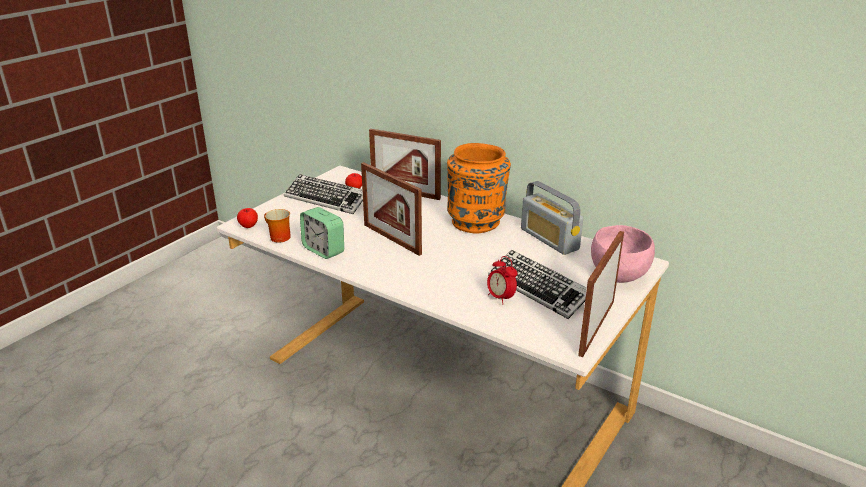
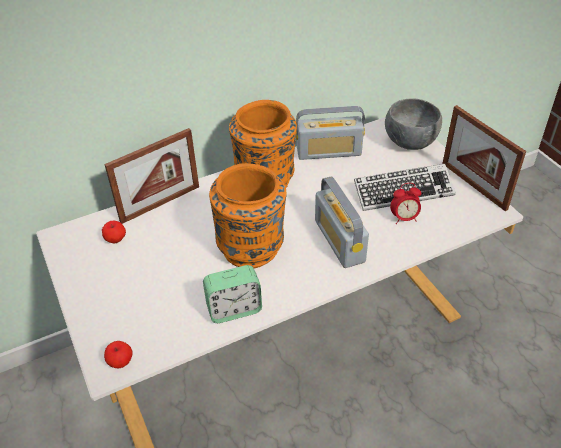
camera: 60 degrees left, 15 degrees up
(277, 237) = (173, 341): mug -> none
(326, 199) = (116, 270): keyboard -> none
(392, 239) = (252, 249): picture frame -> orange vase
(437, 273) = (339, 241): none -> radio
(619, 275) = (409, 142): pink bowl -> grey bowl

